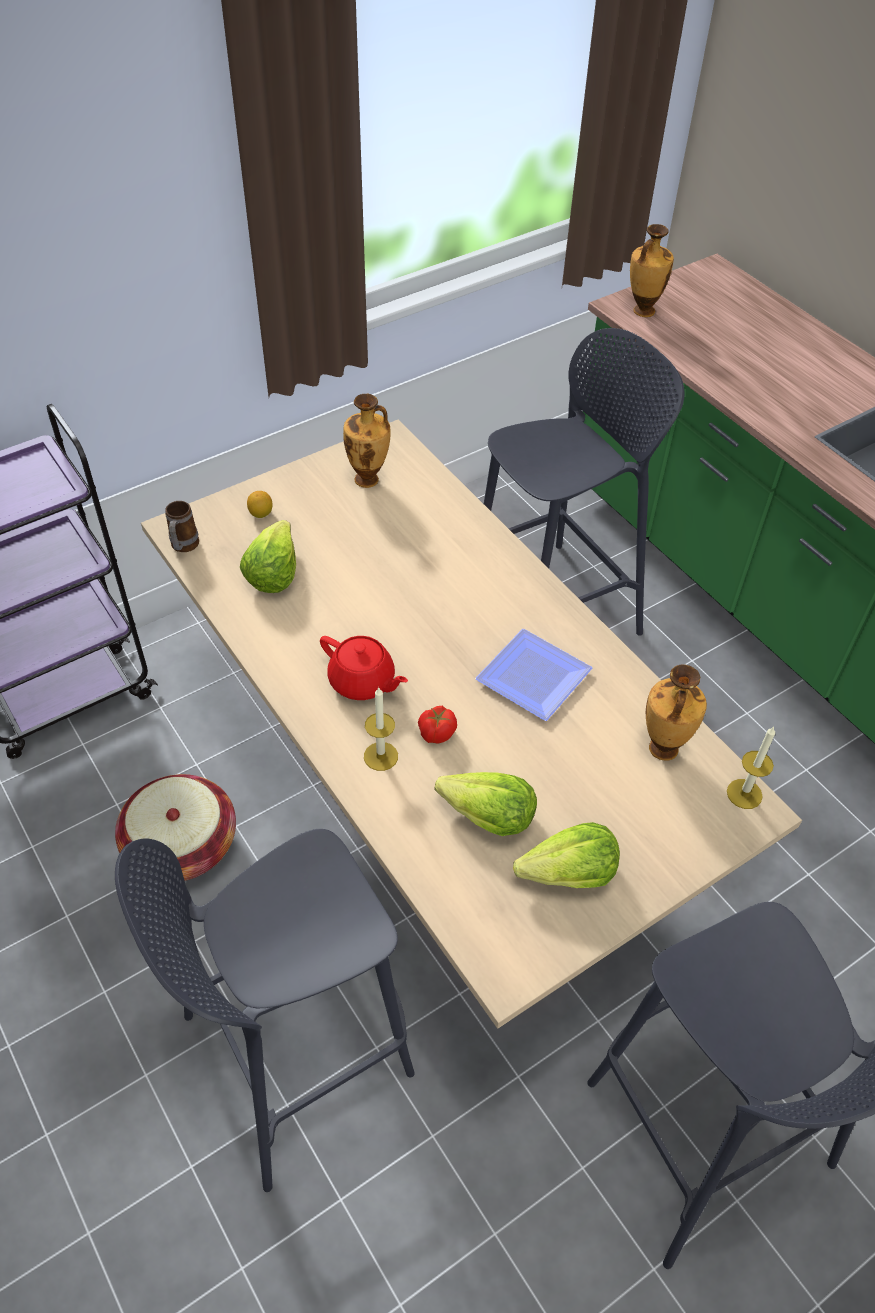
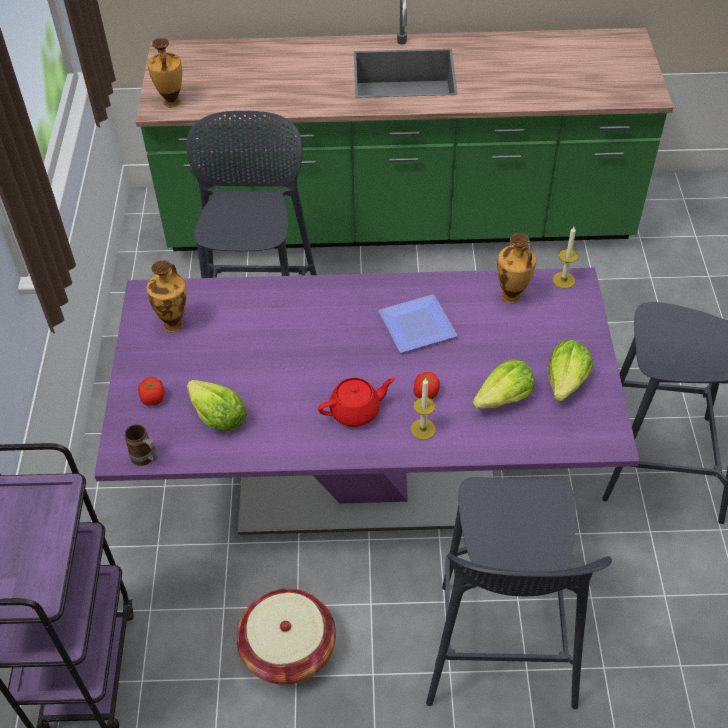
camera: 55 degrees left, 0 degrees up
(261, 514) = (153, 399): lemon -> tomato
(432, 805) = (366, 479): beige dining table -> purple dining table

